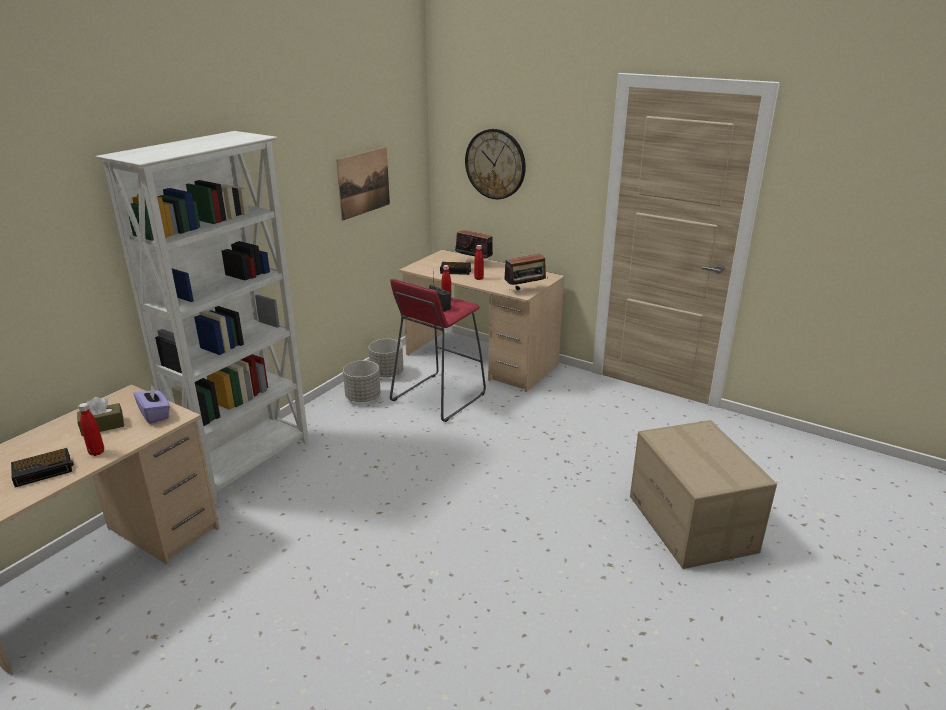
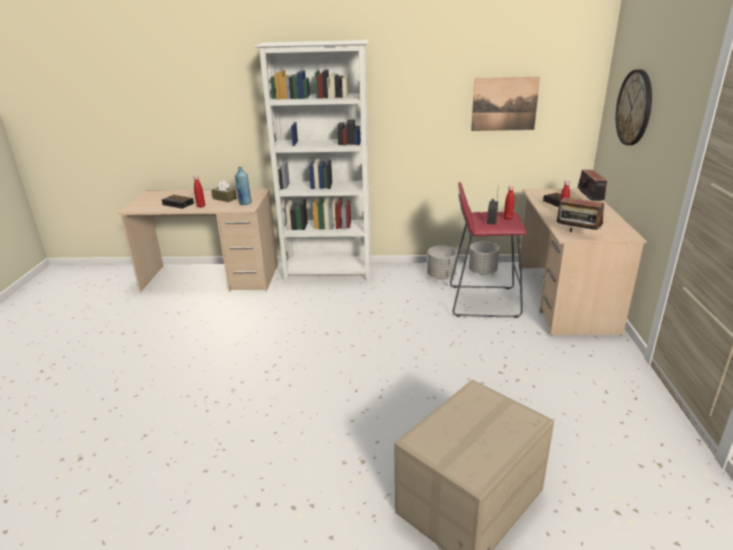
camera: 60 degrees right, 0 degrees up
(155, 414) = (245, 203): purple tissue box -> blue bottle

